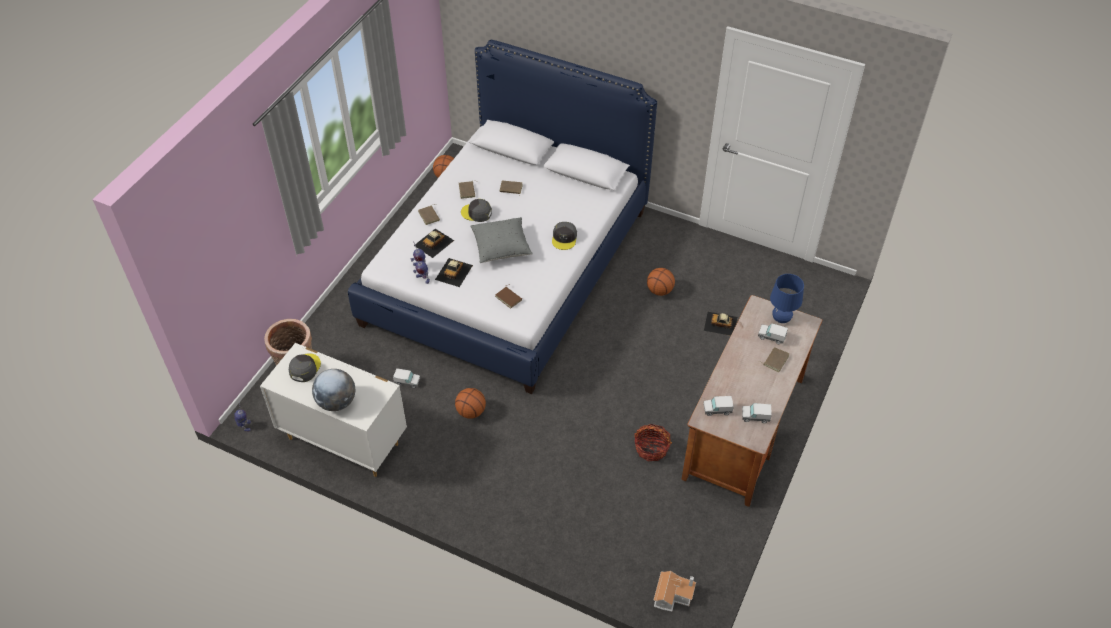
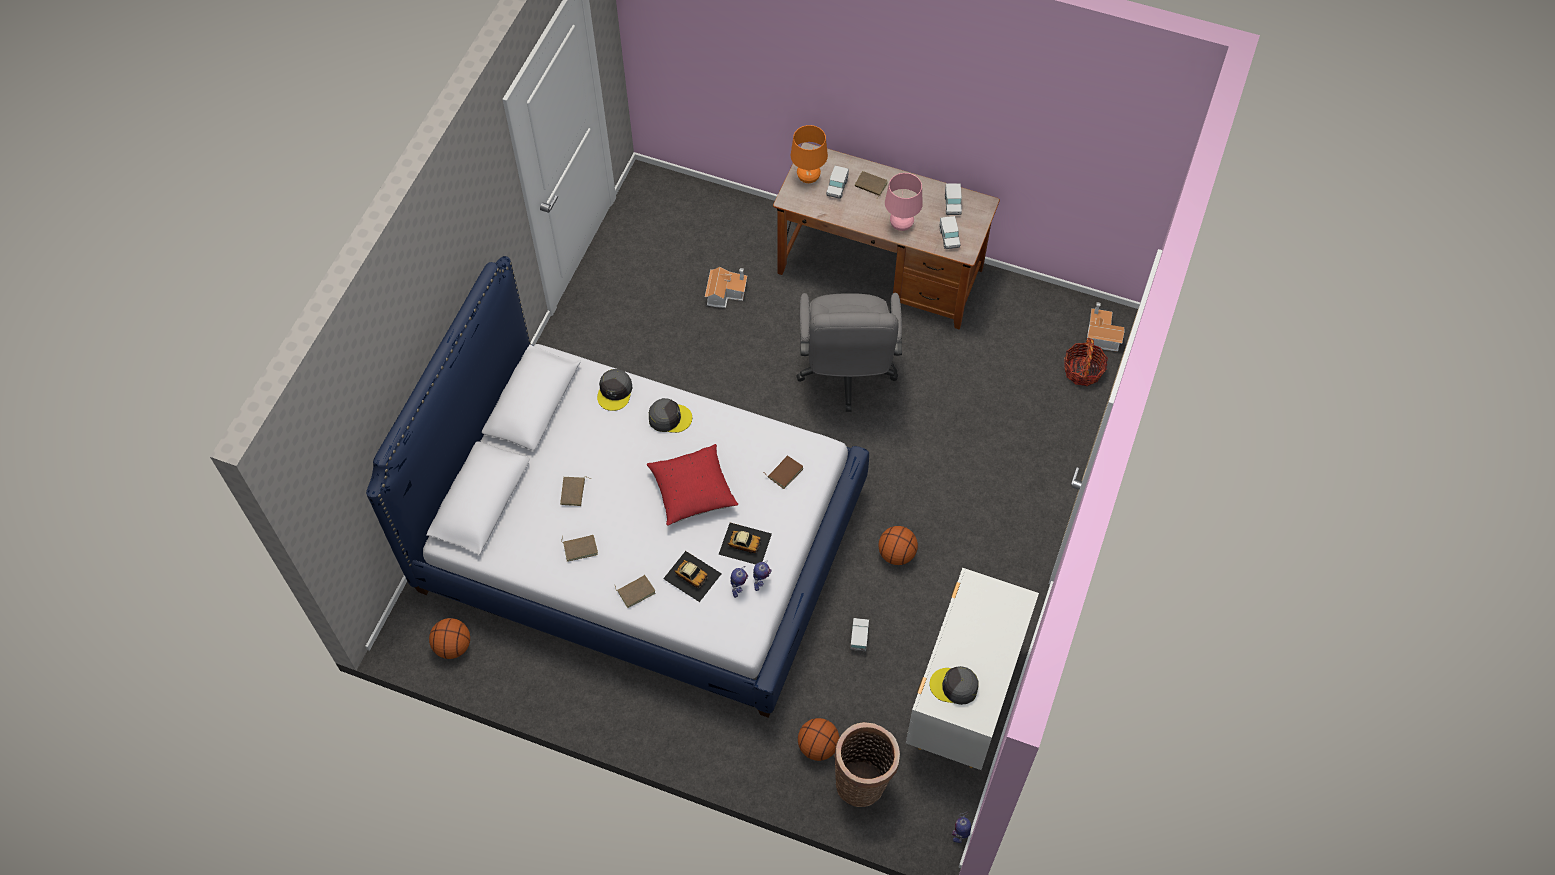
camera: 95 degrees left, 10 degrees up
(337, 402) = (1002, 635): globe -> none
(476, 213) = (627, 530): grey cap -> grey cap (615, 392)
(501, 247) = (692, 492): grey pillow -> red pillow
(637, 395) = (846, 375): none -> grey office chair
(651, 448) = (921, 359): basket -> basket (1083, 371)
(659, 290) = (675, 357): basketball -> basketball (818, 746)
(721, 324) = (725, 292): toy car -> toy house
(731, 377) = (901, 225): none -> pink table lamp
(781, 319) = (808, 178): blue table lamp -> orange table lamp

